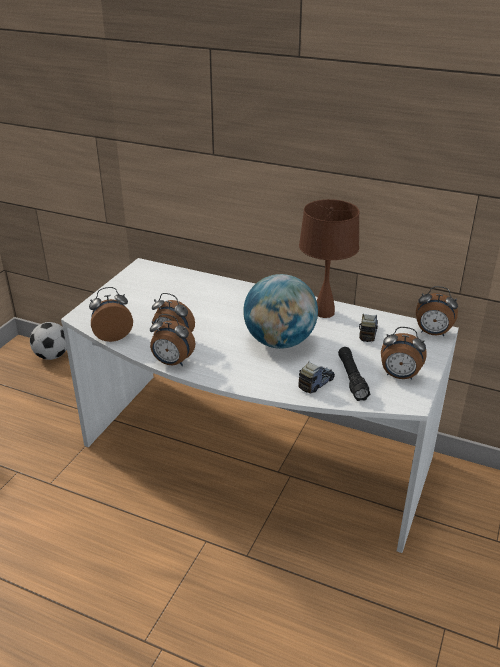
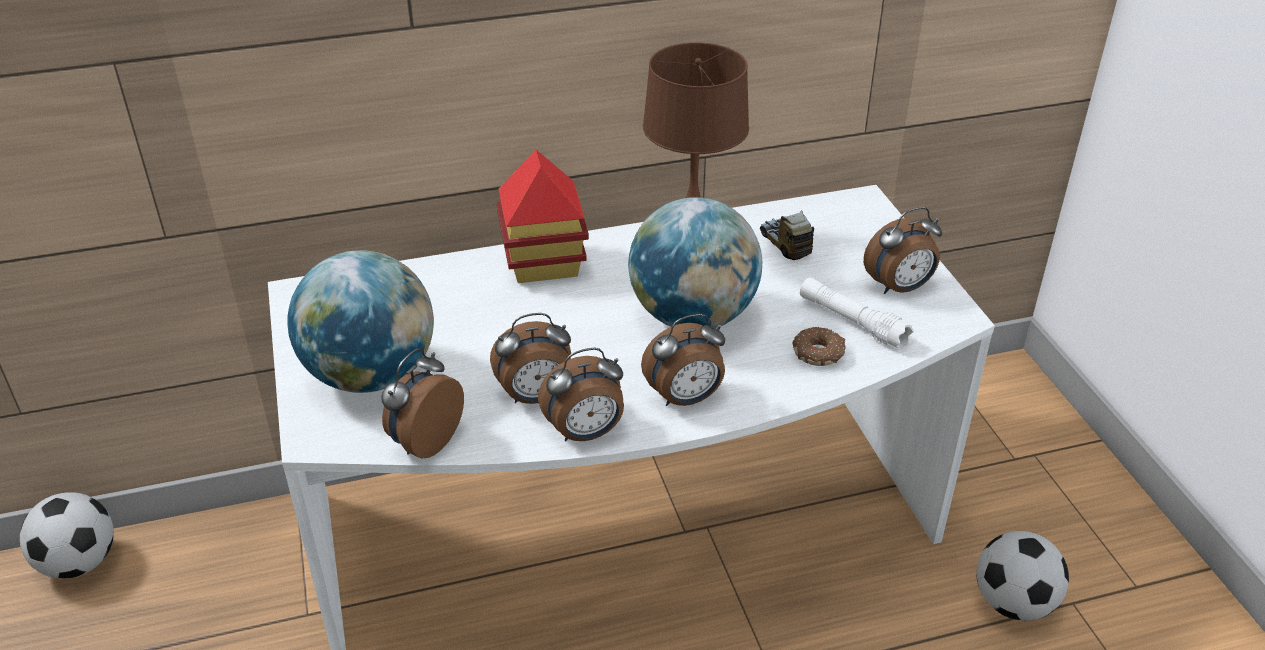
camera: 40 degrees left, 5 degrees up
(127, 305) = (371, 375): none -> globe
(246, 294) = (543, 264): none -> toy house
(316, 383) = (819, 353): toy truck -> donut
(352, 379) = (852, 322): black flashlight -> white flashlight
(408, 605) = (1013, 603): none -> football
(432, 333) = (859, 207): alarm clock -> alarm clock (685, 398)

